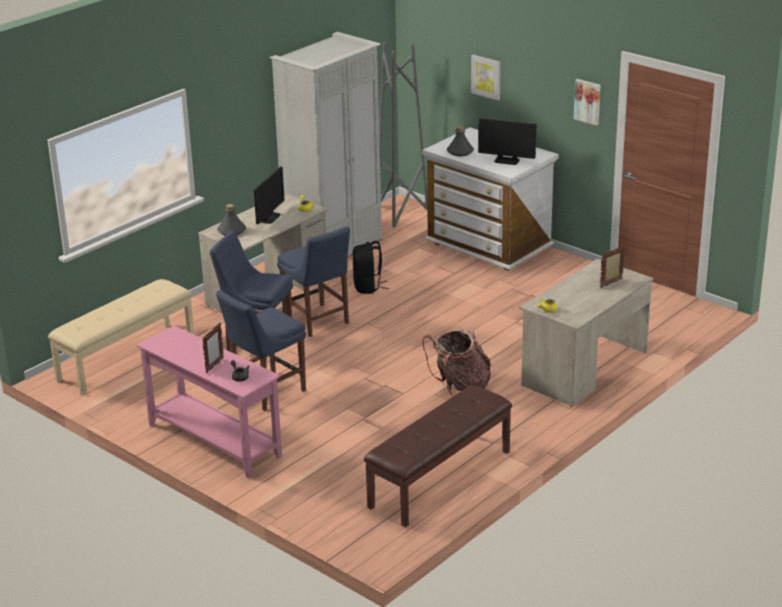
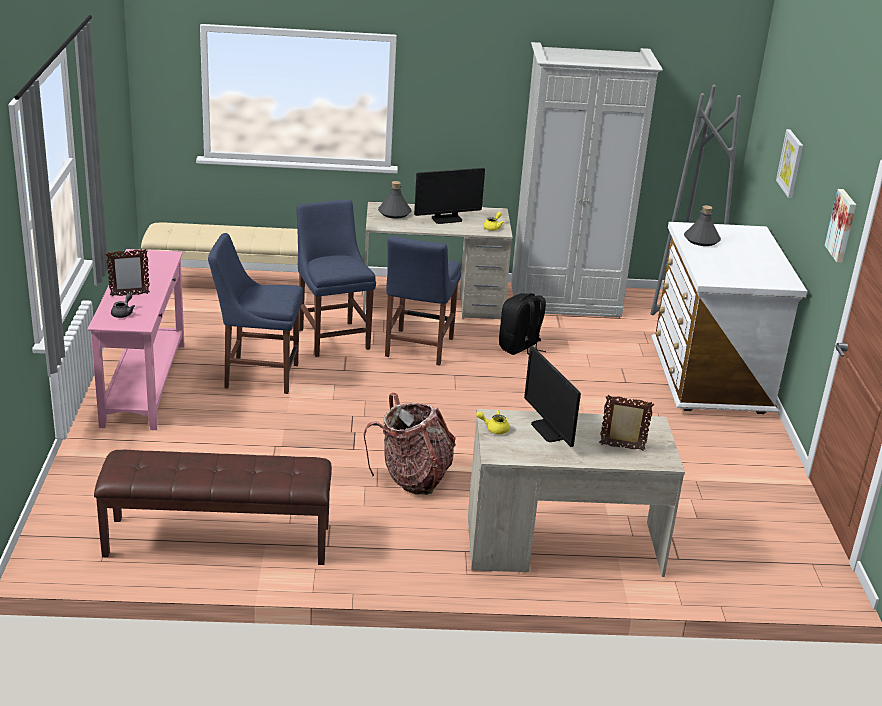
camera: 45 degrees right, 0 degrees up
(507, 160) = (732, 269): monitor -> monitor (550, 430)

